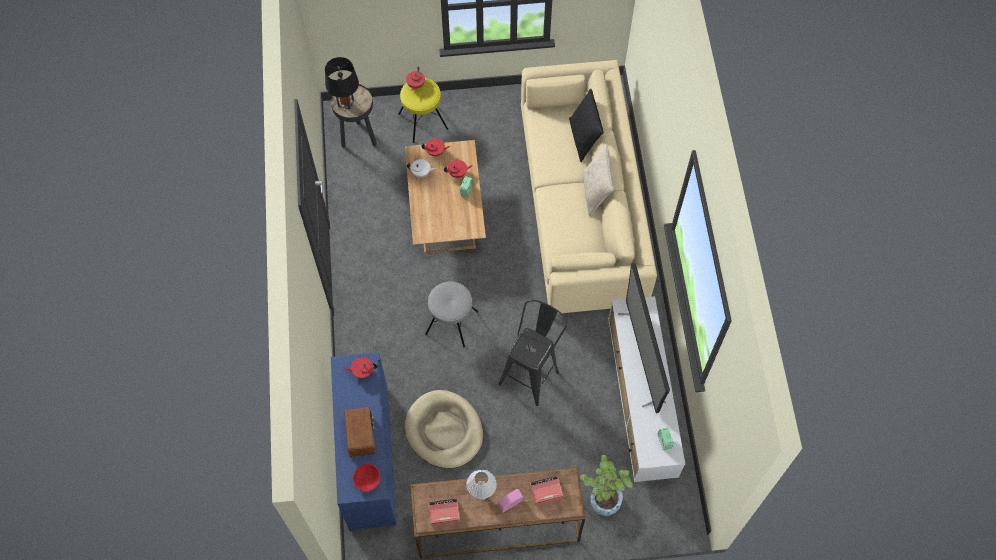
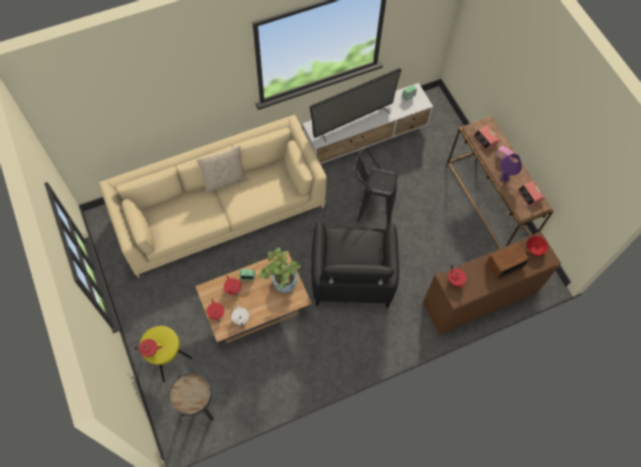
camera: 110 degrees left, 0 degrees up
(346, 103) = (193, 398): black table lamp -> none
(369, 457) = (480, 298): blue cabinet -> brown cabinet
(444, 431) = (438, 253): beige dog bed -> none
(451, 322) = (352, 274): grey stool -> black armchair
(481, 492) = (505, 177): white table lamp -> purple table lamp
(584, 138) = (175, 200): black pillow -> none
(603, 497) = (441, 144): potted plant -> potted plant (281, 284)

